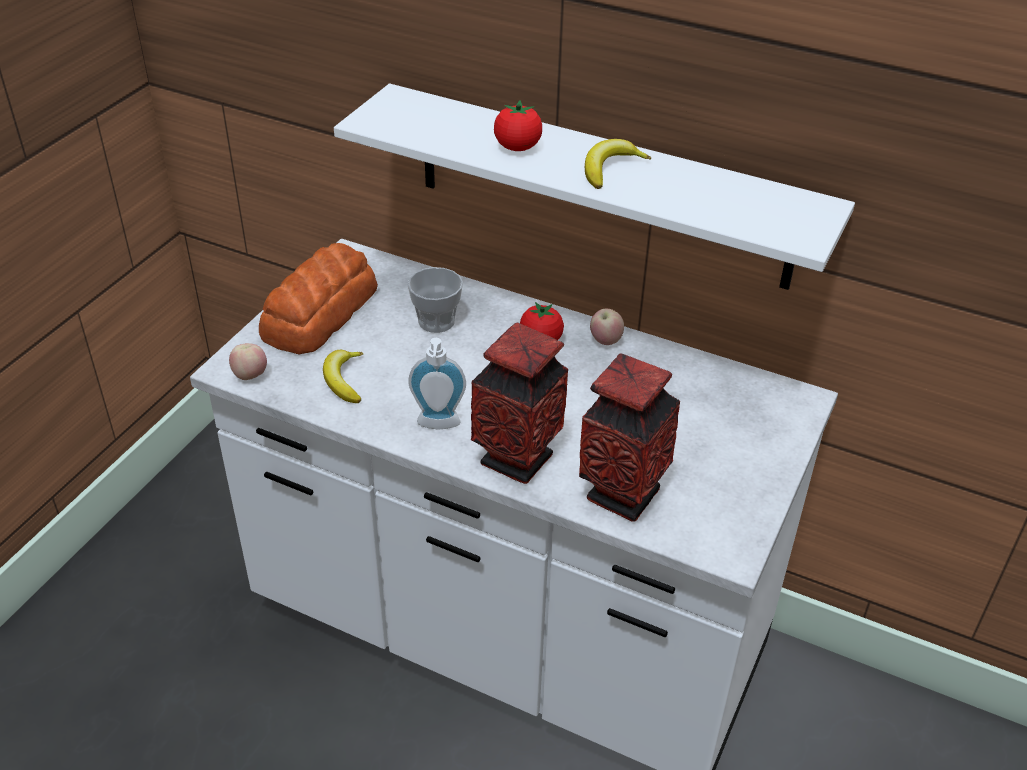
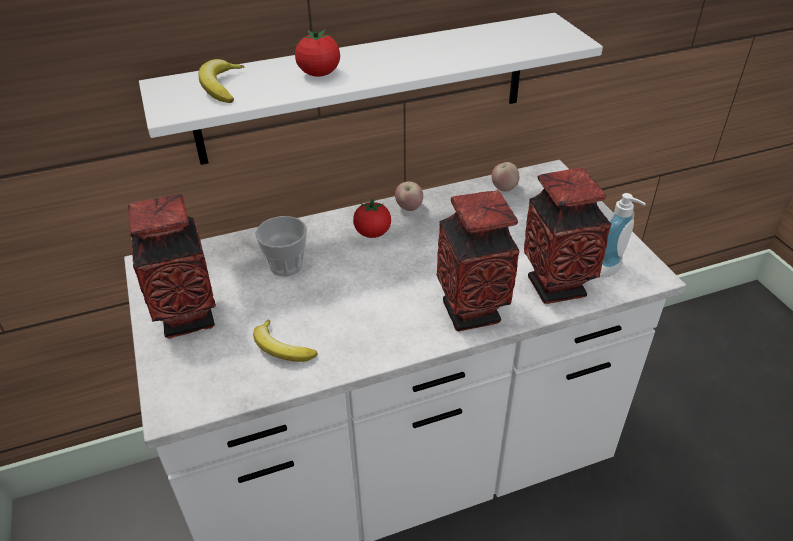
camera: 45 degrees left, 0 degrees up
(250, 375) = (200, 400): apple -> apple (504, 188)
(318, 313) = (188, 317): bread -> vase
(438, 426) = (393, 329): soap dispenser -> soap dispenser (613, 270)
(610, 169) = (402, 57): banana -> banana (221, 87)

